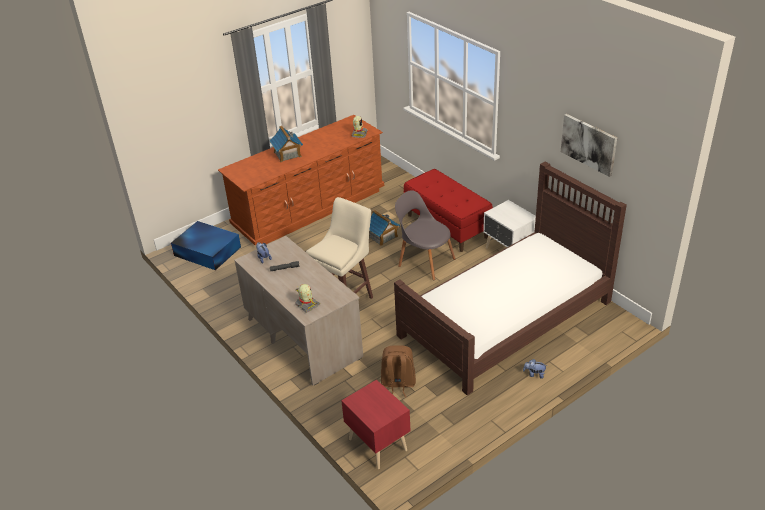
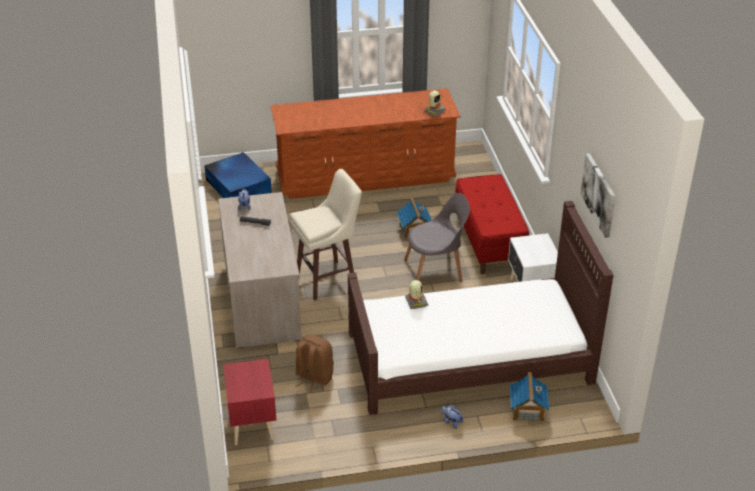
camera: 25 degrees right, 0 degrees up
(287, 154) = (347, 110): toy house -> toy house (527, 410)
(307, 305) = (247, 264): toy robot -> toy robot (416, 302)
(424, 261) = (435, 270): grey chair -> grey chair turned 105 degrees clockwise

